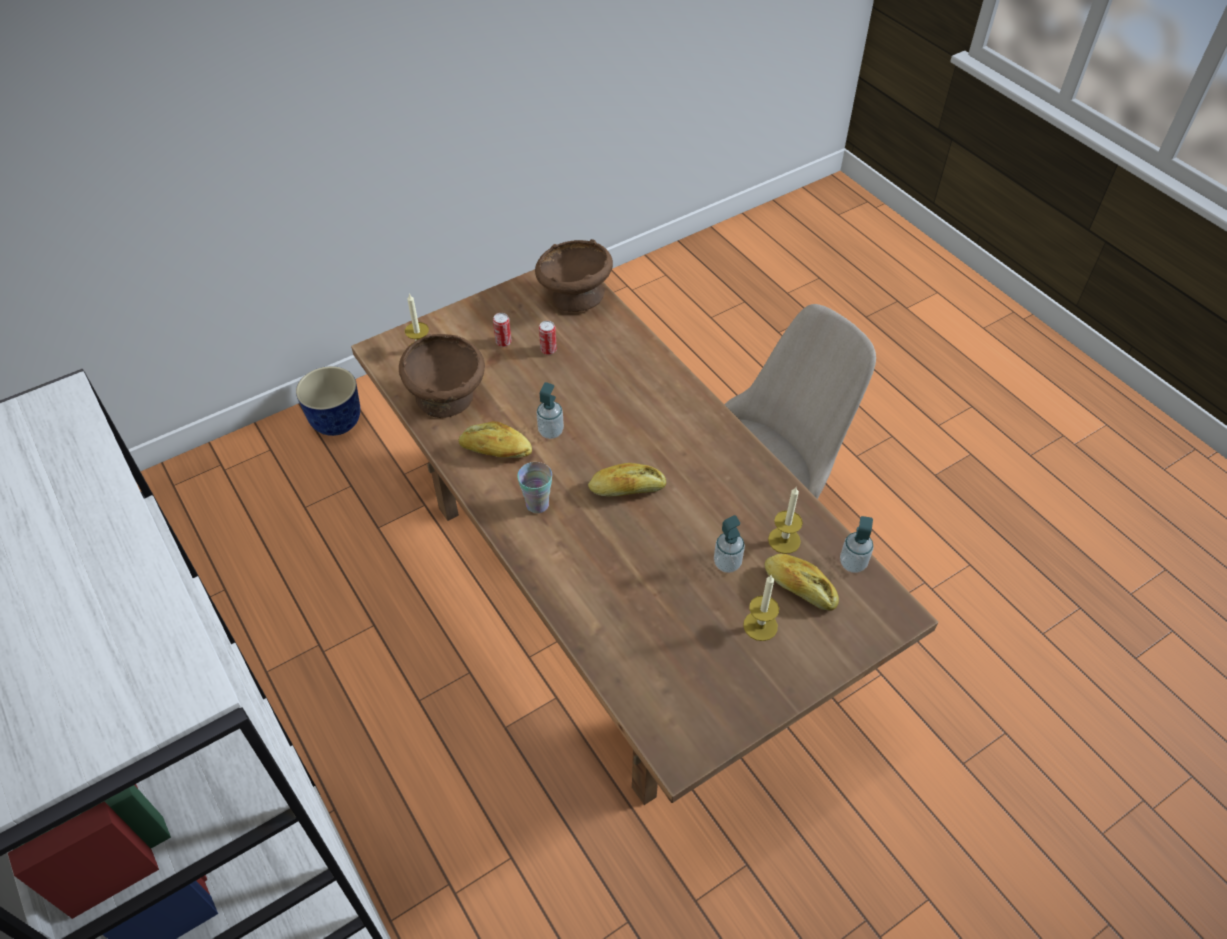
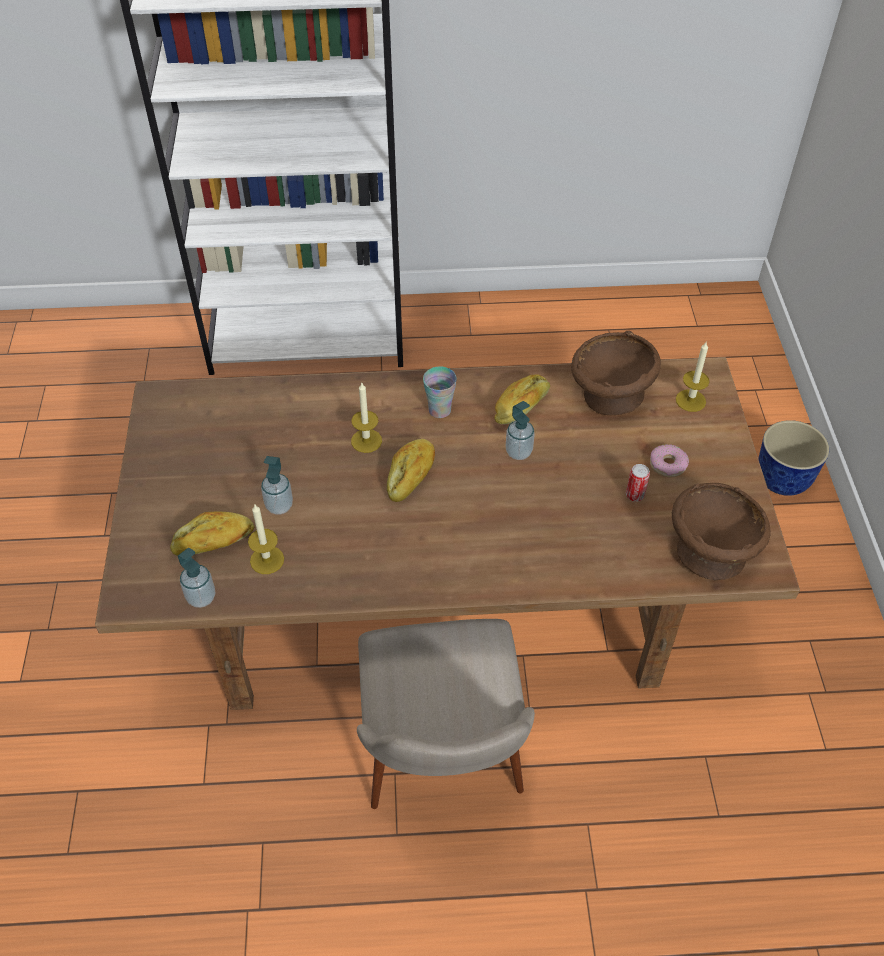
camera: 120 degrees right, 0 degrees up
(503, 342) = (668, 465): can -> donut
(760, 626) = (205, 496): candle -> candle (366, 441)

